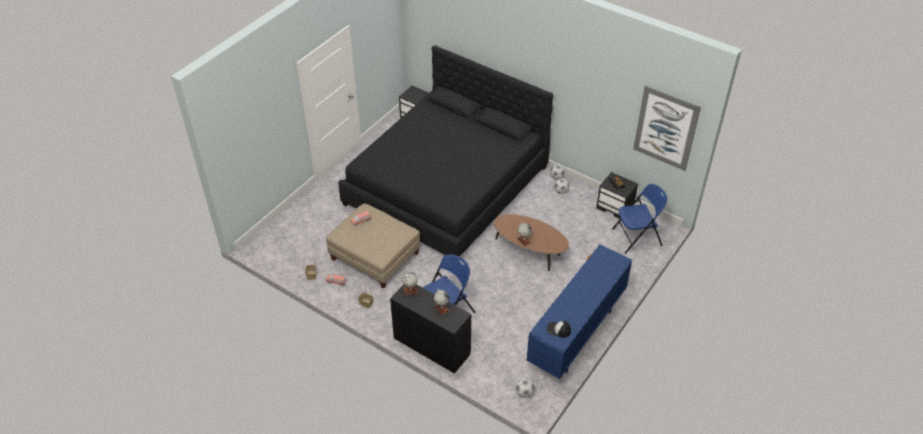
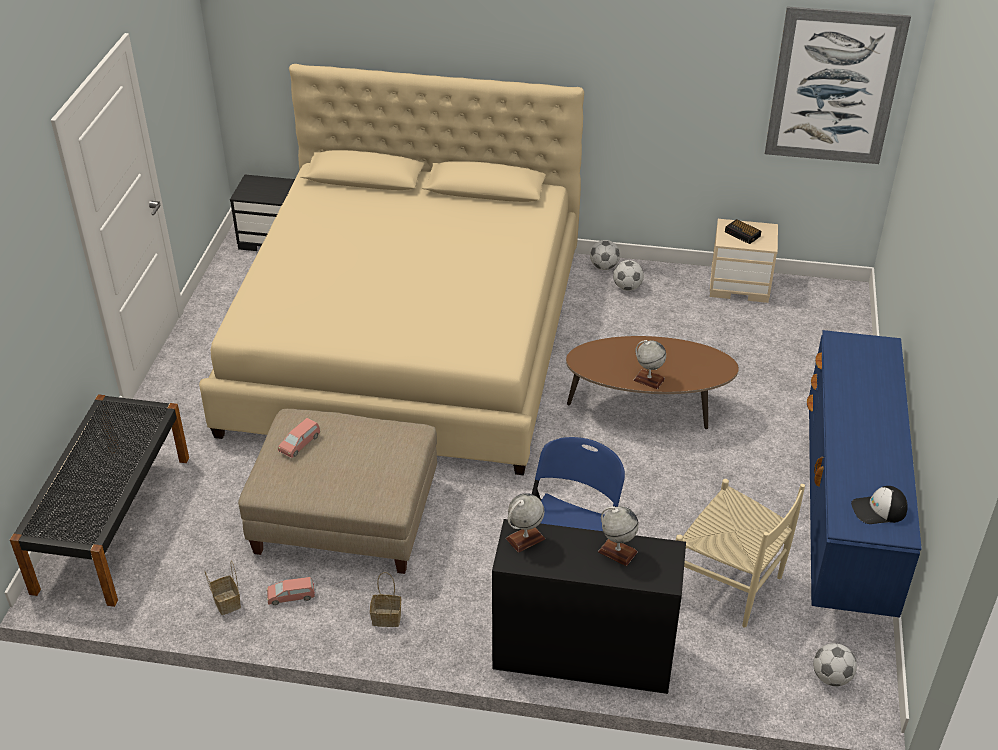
camera: 25 degrees left, 5 degrees down
(287, 228) = (112, 522): none -> black bench
(446, 186) = (407, 339): black bed -> beige bed
(509, 340) = (728, 585): none -> beige chair
(615, 207) = (740, 285): black nightstand -> beige nightstand
(636, 237) = (814, 323): blue chair -> none

